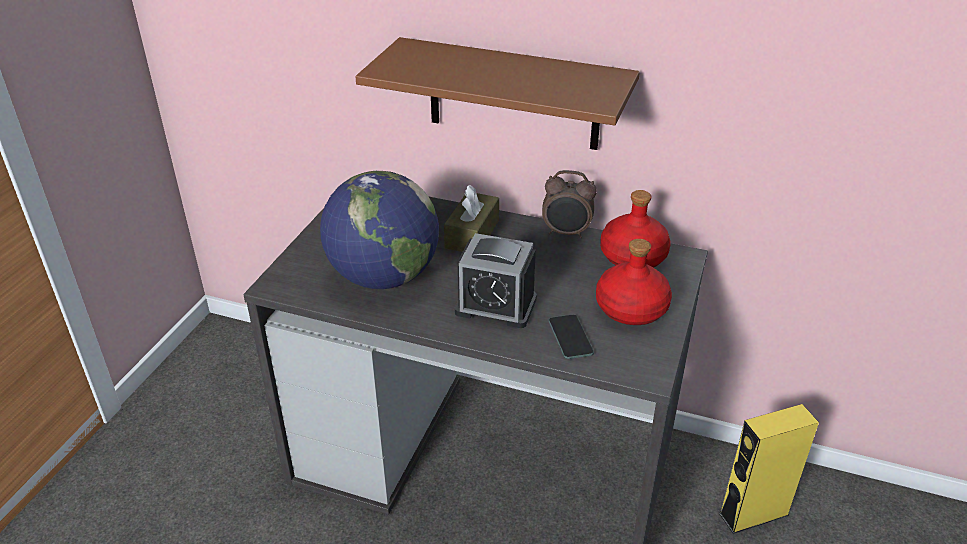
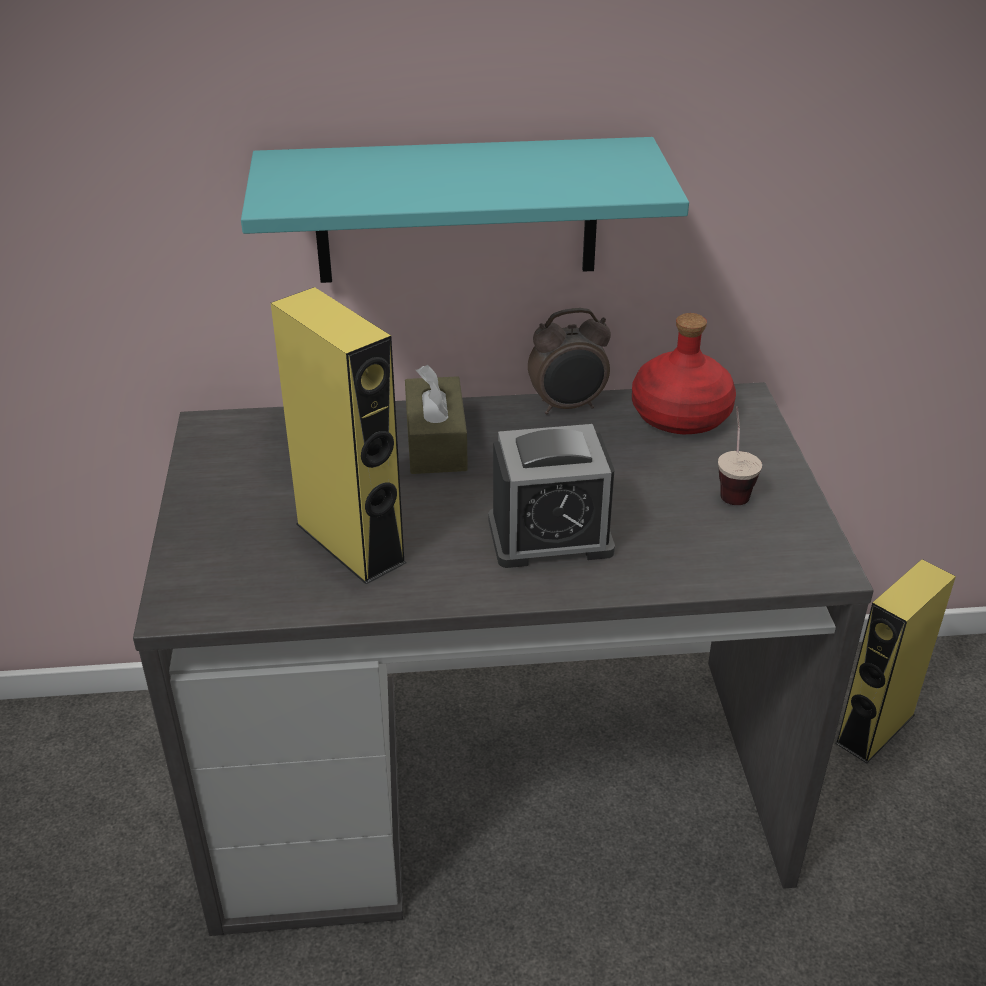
camera: 25 degrees left, 0 degrees up
(383, 277) = (350, 543): globe -> yellow speaker
(513, 95) = (456, 211): brown shelf -> turquoise shelf
(570, 337) = (686, 550): phone -> none
(630, 309) = (732, 487): red bottle -> cup

